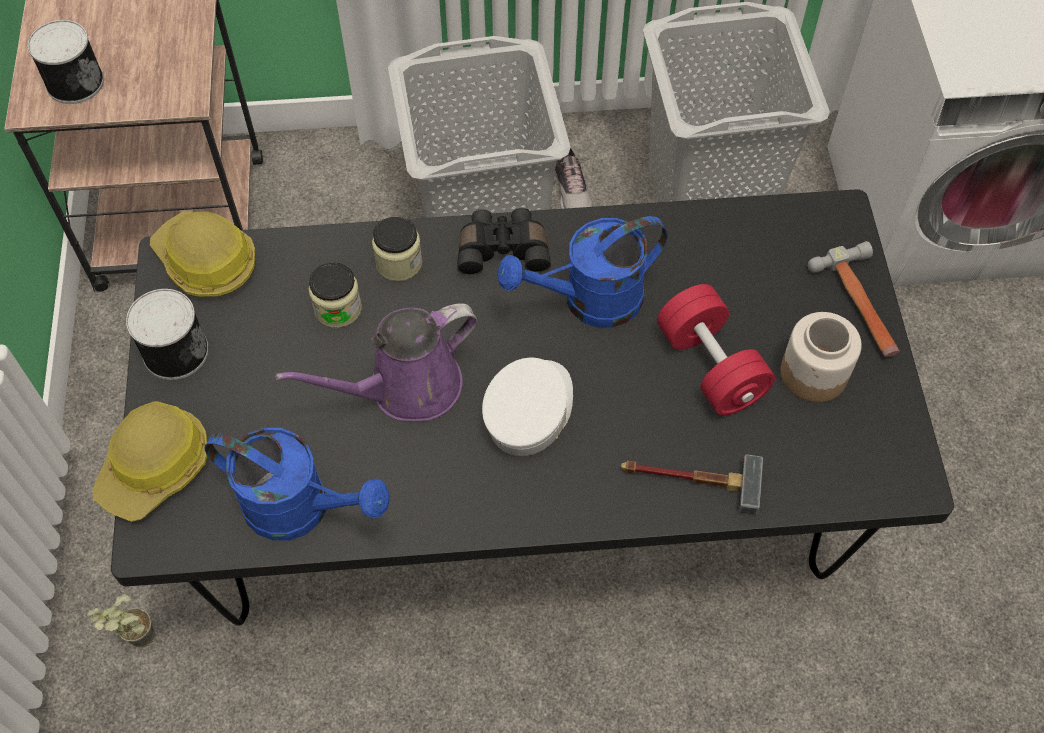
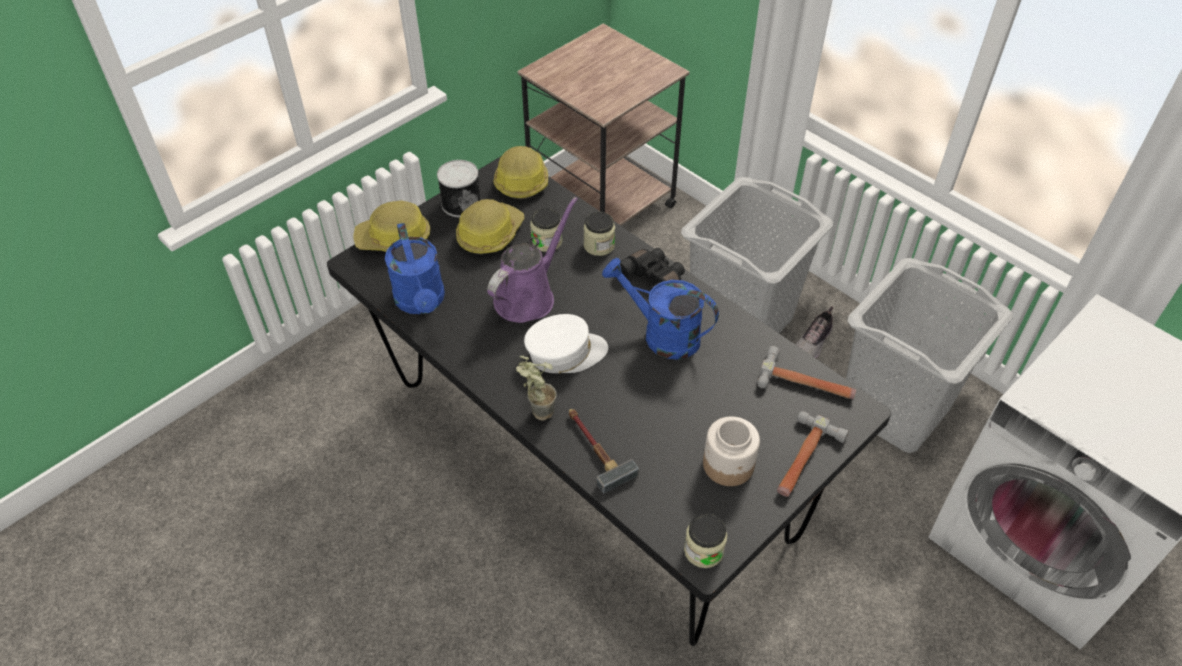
camera: 50 degrees right, 10 degrees down
(74, 82) = (568, 72): can -> none
(135, 641) = (364, 354): potted plant -> potted plant (536, 411)
(262, 358) = (489, 234): none -> hard hat
(406, 388) = (528, 296): purple watering can -> purple watering can turned 105 degrees clockwise
(710, 366) = (679, 413): red dumbbell -> none
(771, 229) = (806, 384): none -> hammer
(899, 474) = (703, 550): none -> jar

